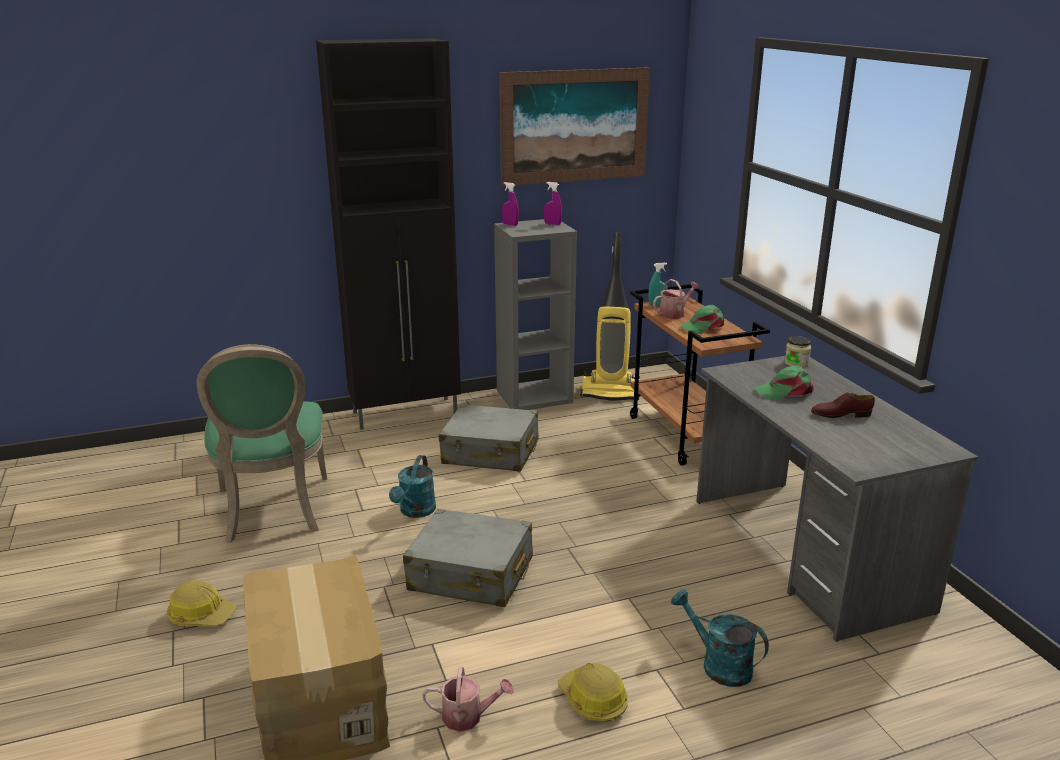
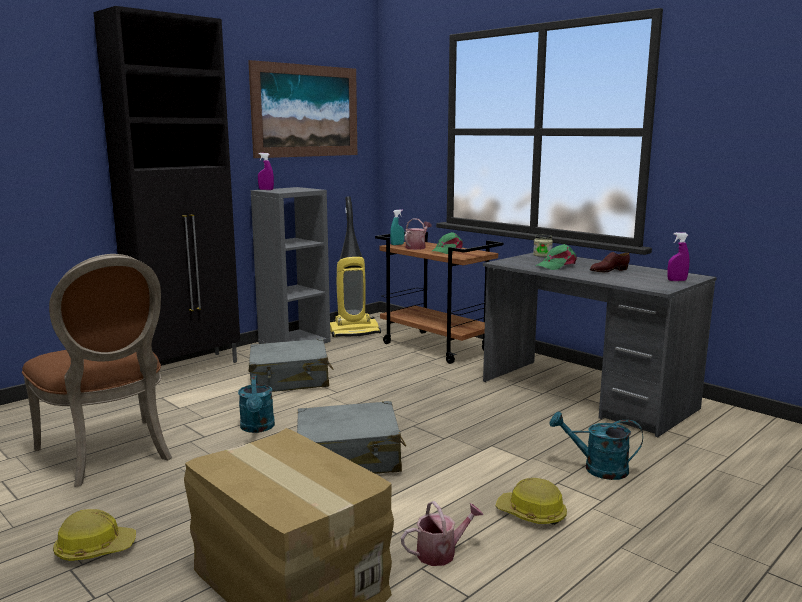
camera: 25 degrees left, 10 degrees down
(273, 511) = (110, 454): green chair -> brown chair
(552, 224) = (301, 188): purple spray bottle -> purple spray bottle (676, 280)

